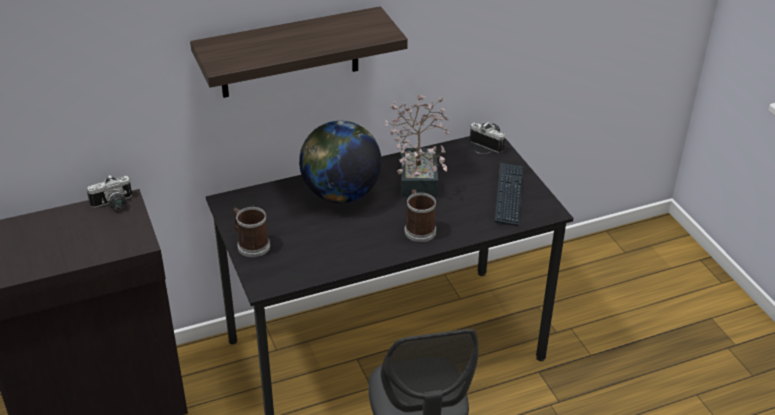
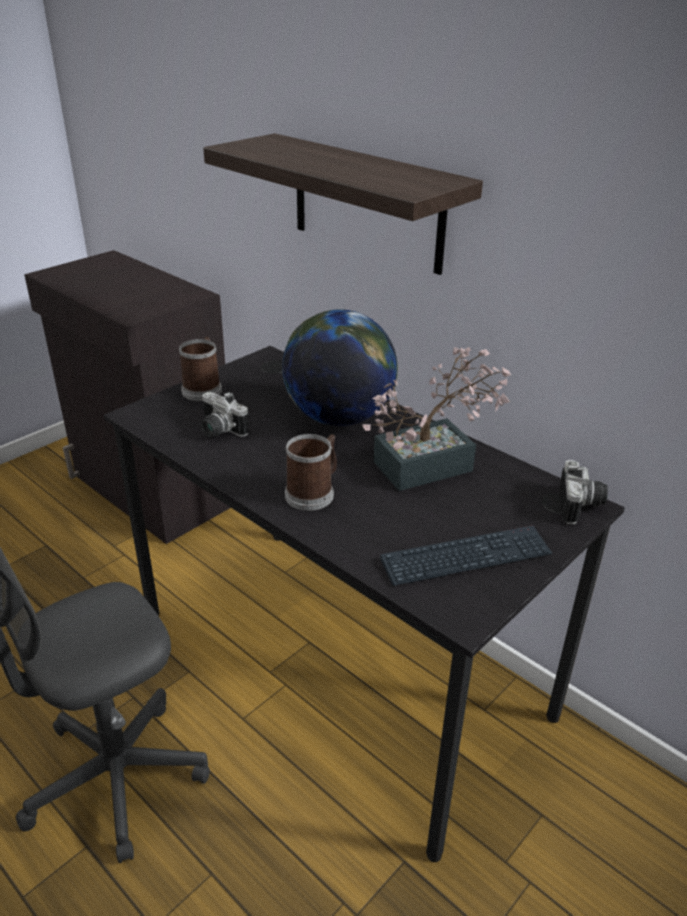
camera: 65 degrees right, 5 degrees down
(114, 204) = (185, 291): camera -> camera (218, 430)

